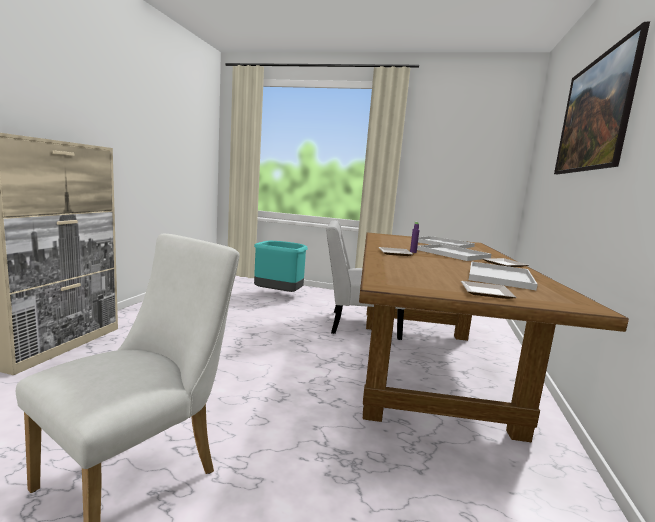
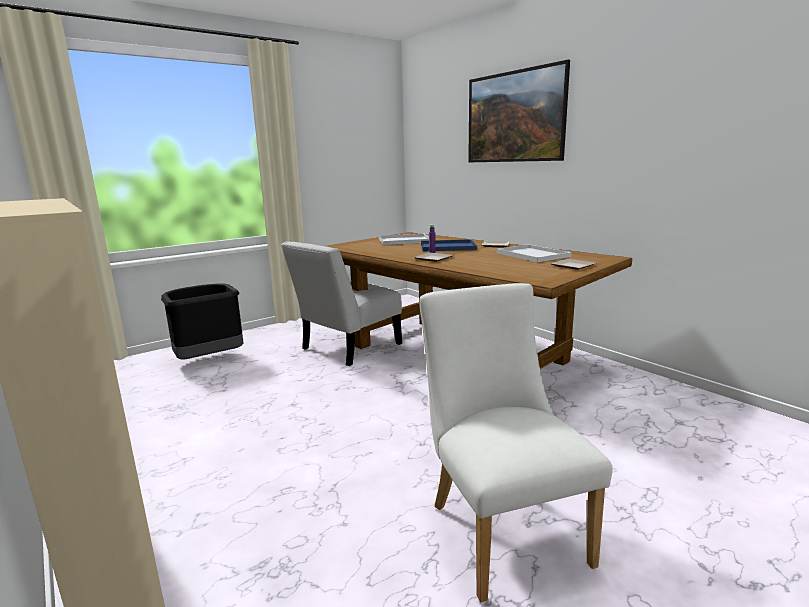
camera: 50 degrees left, 5 degrees up
(279, 295) = (209, 360): turquoise trash can -> black trash can
(451, 253) = (446, 247): white tray -> blue tray

